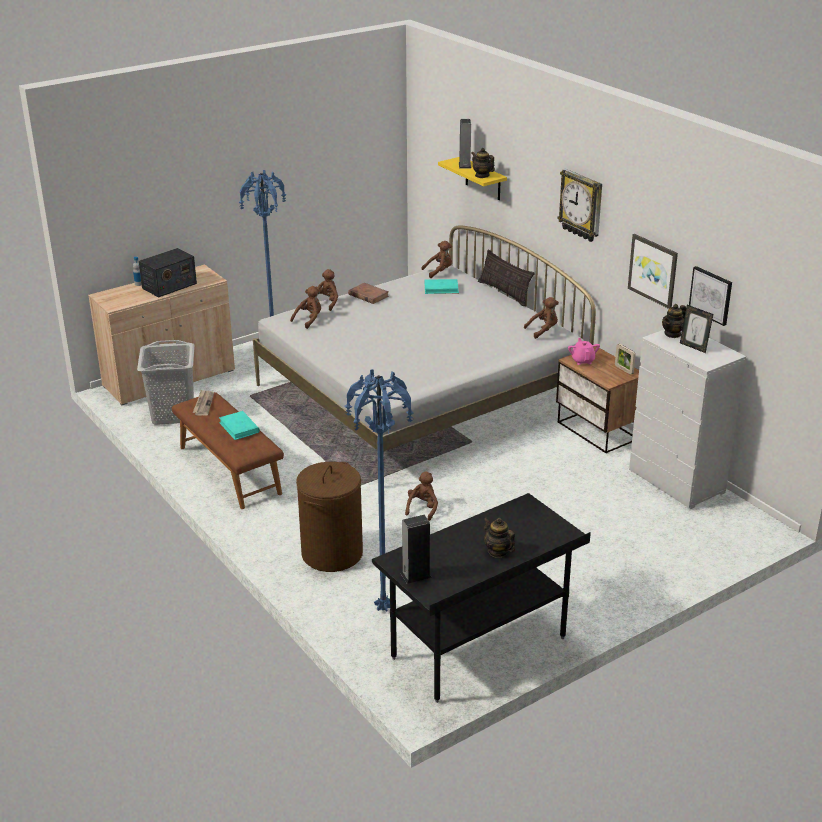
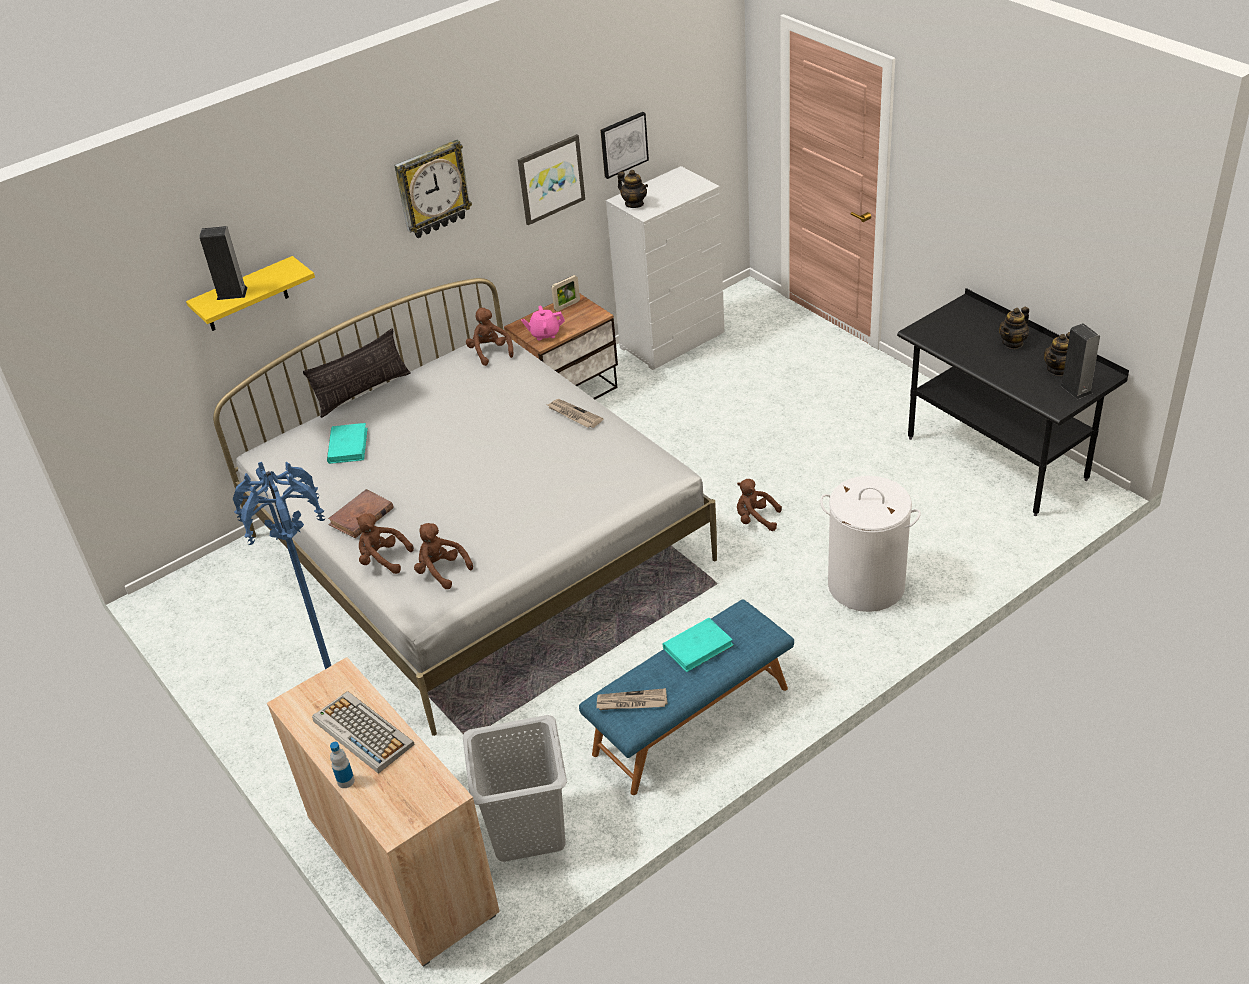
camera: 90 degrees left, 10 degrees up
(169, 286) = (362, 732): radio -> keyboard
(229, 470) = (692, 721): brown bench -> blue bench
(332, 553) = (866, 585): brown laundry basket -> white laundry basket
(384, 610) = (959, 530): blue floor lamp -> none
(439, 272) = (283, 454): brown plush toy -> none
(456, 359) = (574, 415): none -> newspaper
(482, 175) = (283, 275): teapot -> teapot (1058, 369)
(694, 347) = (664, 192): picture frame -> none

